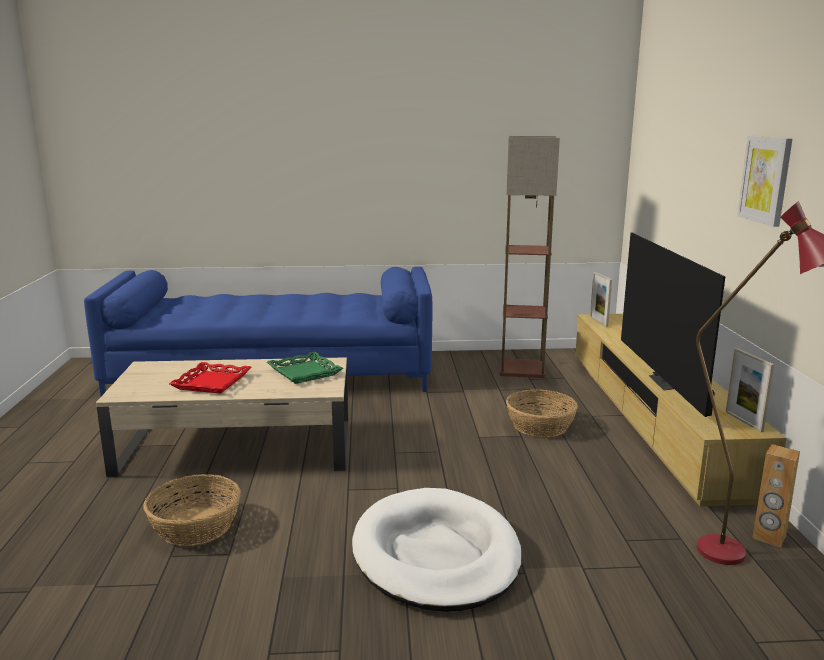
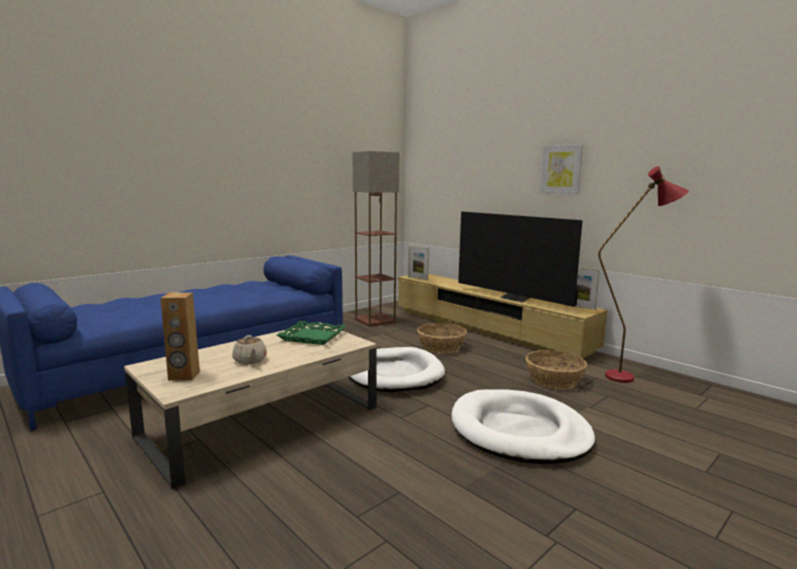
camera: 40 degrees left, 5 degrees down
(196, 526) = (337, 486): basket -> basket (554, 380)
(211, 382) = (250, 361): red tray -> beige teapot
(424, 441) = (393, 374): none -> white dog bed
(769, 537) = (622, 365): brown speaker -> brown speaker (184, 376)

